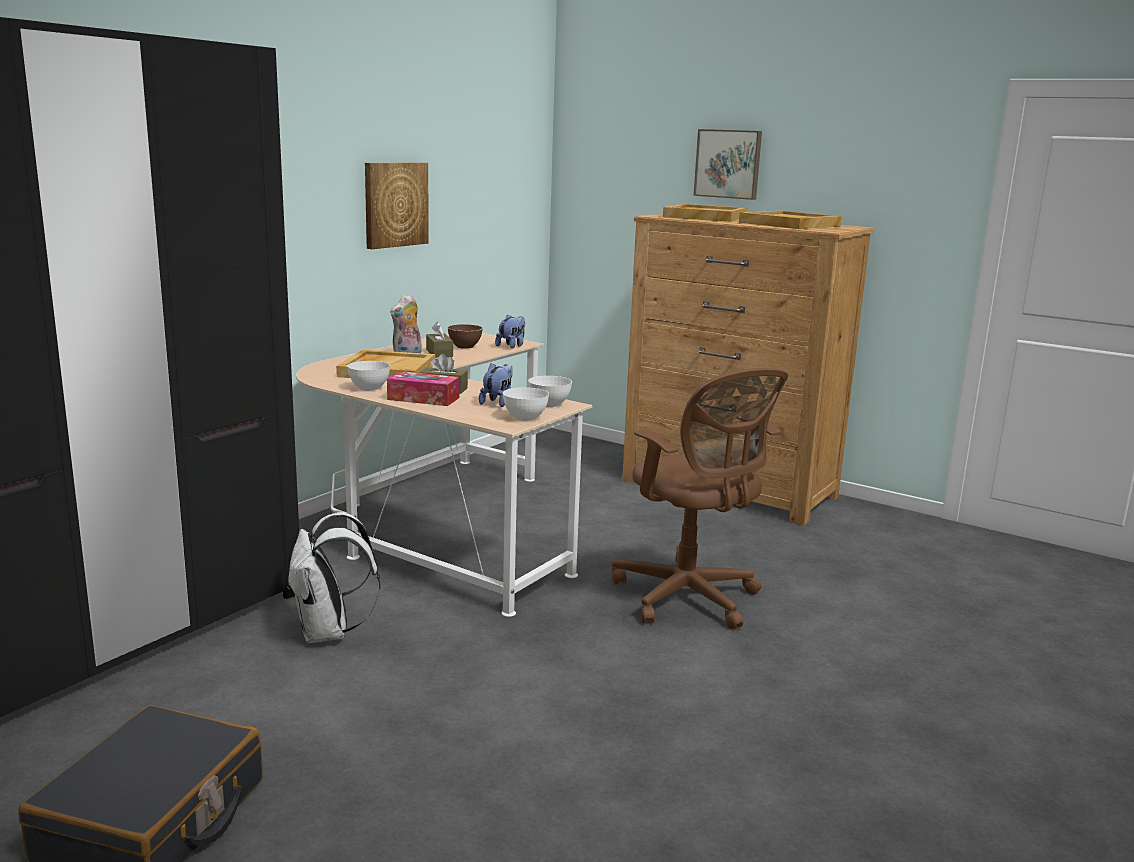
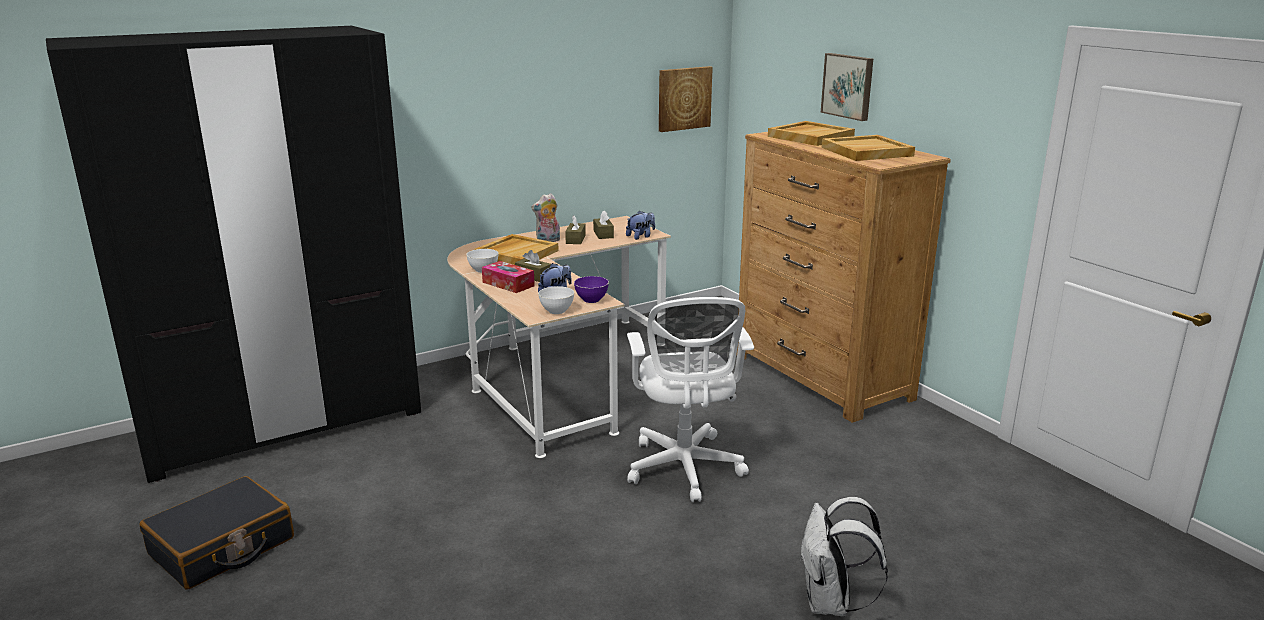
camera: 25 degrees right, 5 degrees up
(329, 633) = (412, 446): white backpack -> white backpack (831, 603)
(395, 204) = (555, 118): picture -> picture (684, 98)
(464, 346) = (603, 234): brown bowl -> brown tissue box
(549, 404) = (591, 300): white bowl -> purple bowl
(689, 598) = (685, 470): brown office chair -> white office chair

